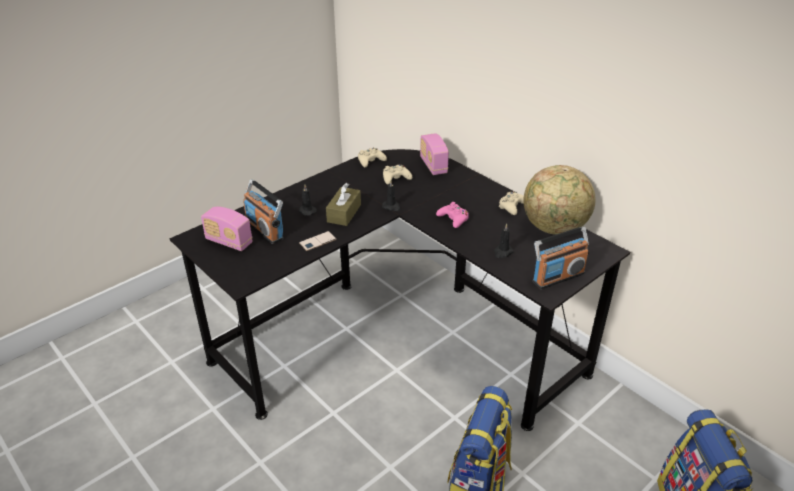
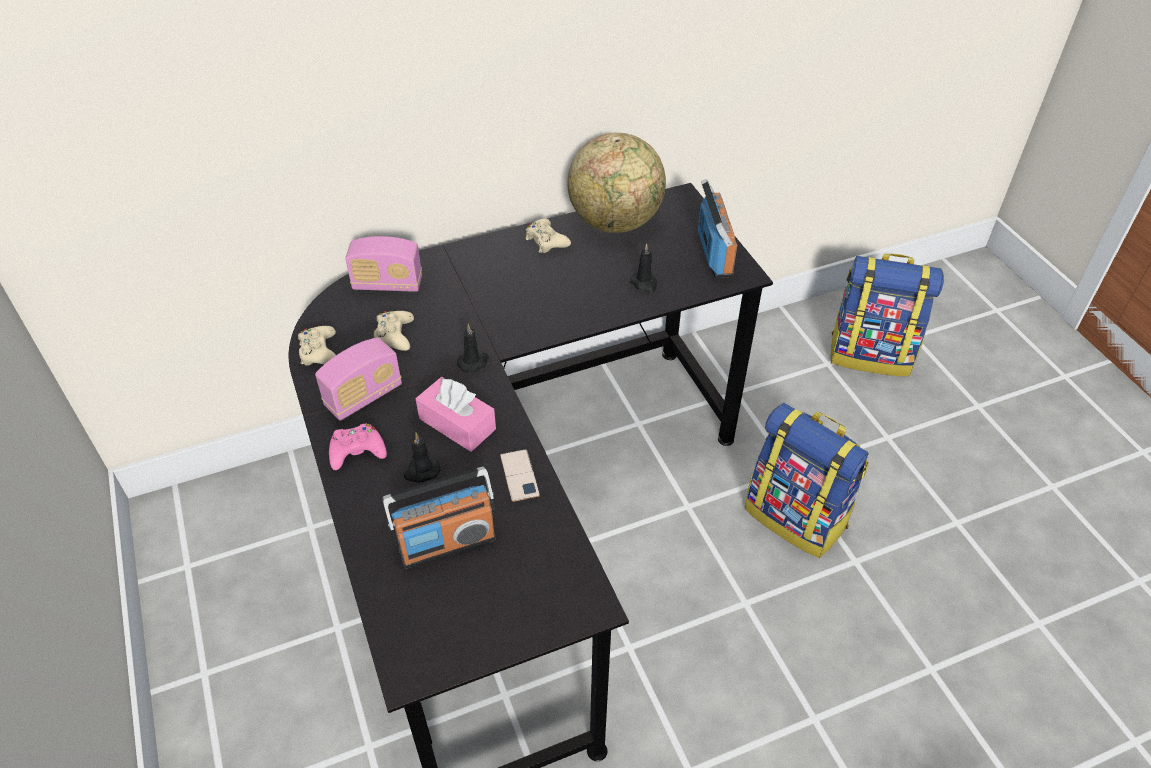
camera: 70 degrees left, 10 degrees up
(229, 242) = (455, 605): radio -> radio (364, 396)
(344, 213) = (457, 424): brown tissue box -> pink tissue box
(453, 219) = (543, 305): pink game controller -> pink game controller (357, 451)

